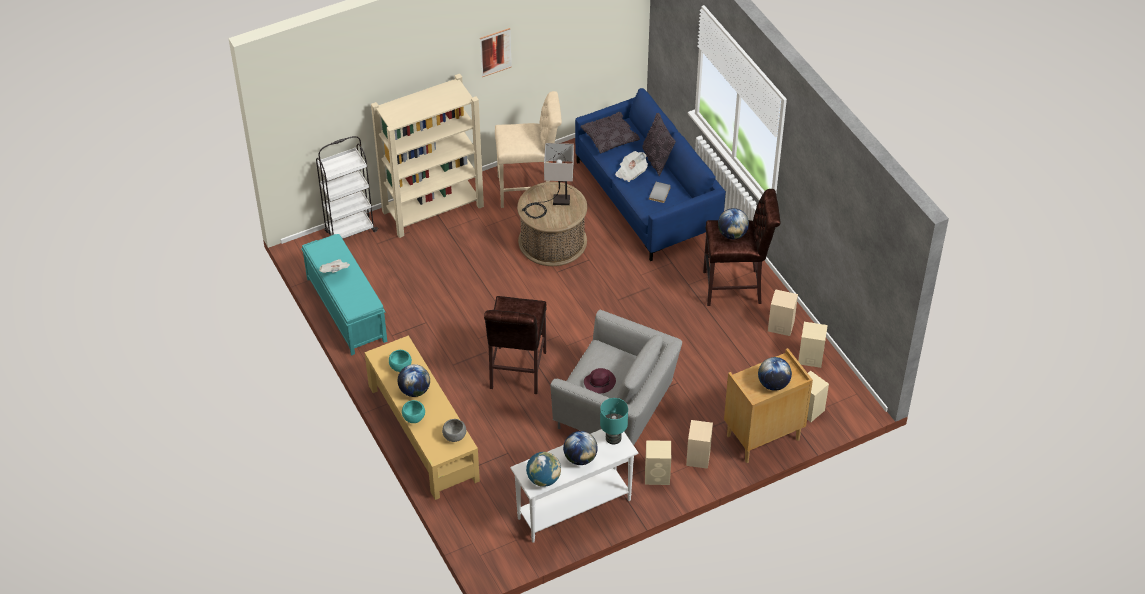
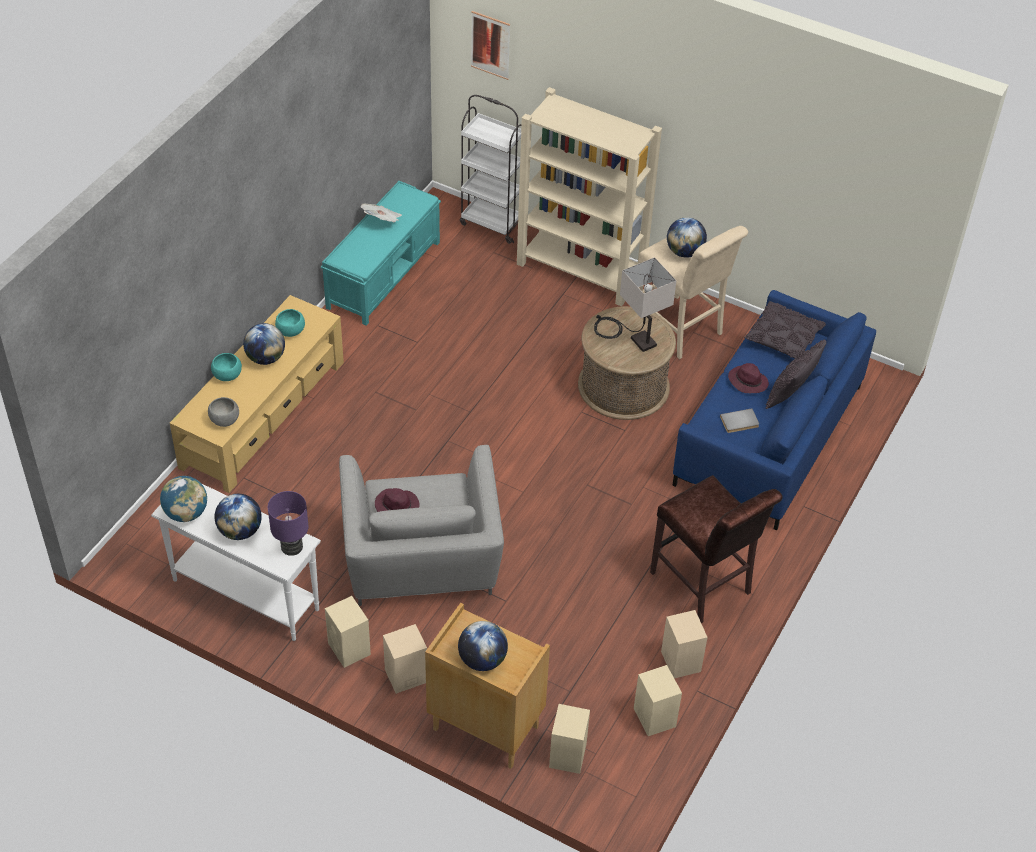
camera: 55 degrees right, 0 degrees up
(495, 52) = (716, 135): picture -> picture (490, 45)
(516, 373) = (405, 449): brown stool -> none
(613, 438) = (292, 547): turquoise table lamp -> purple table lamp
(631, 172) = (747, 381): newspaper -> purple hat
(732, 234) = (706, 507): globe -> globe (684, 252)

